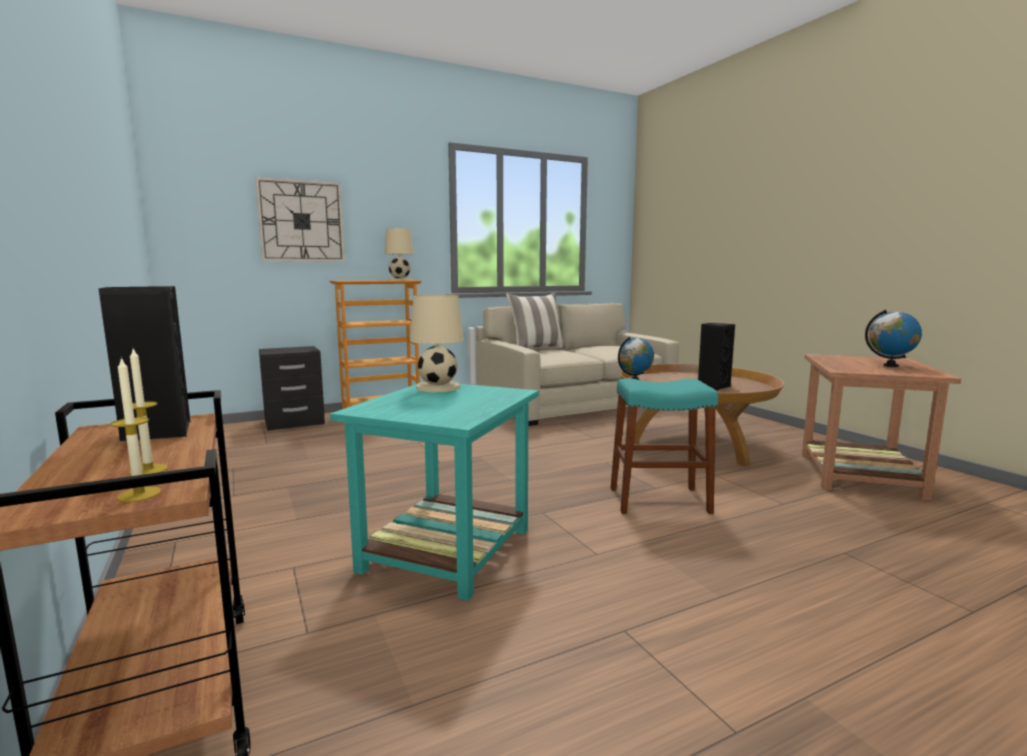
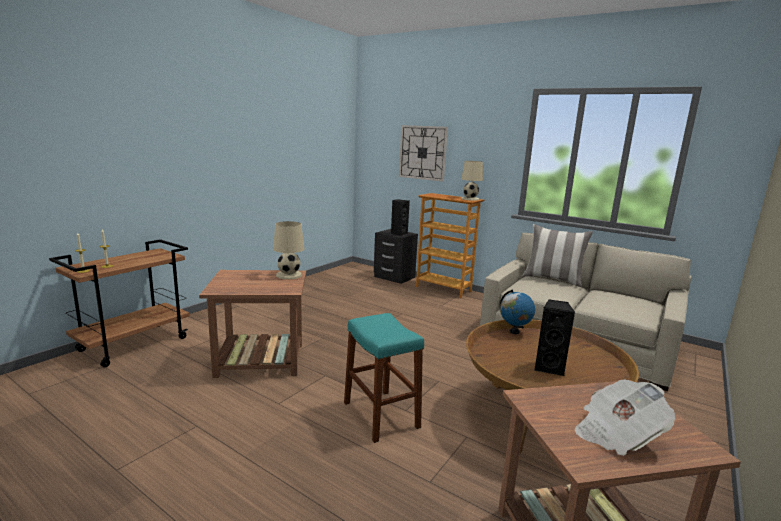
camera: 60 degrees right, 5 degrees up
(157, 432) = (153, 256): black speaker -> black speaker (398, 233)
(448, 548) = (261, 360): turquoise side table -> brown side table
(890, 365) = (617, 434): globe -> newspaper

